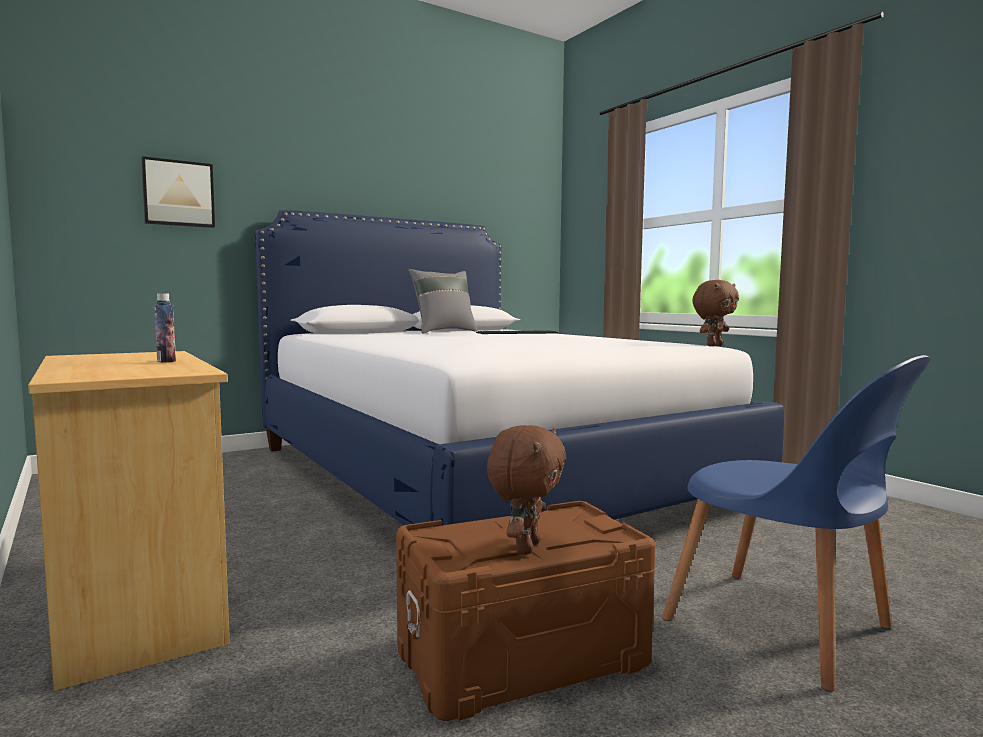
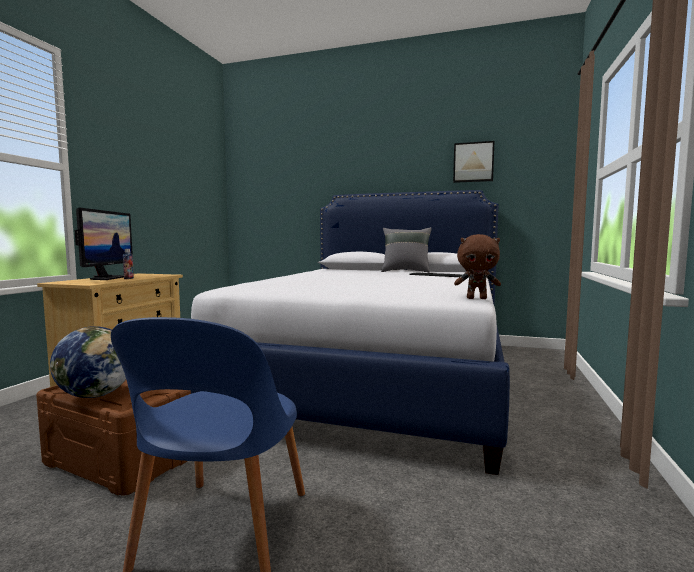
camera: 50 degrees right, 0 degrees up
(99, 364) = (107, 278): none -> monitor
(178, 193) = (288, 192): picture -> picture (473, 162)
(525, 547) = (96, 395): brown plush toy -> globe

